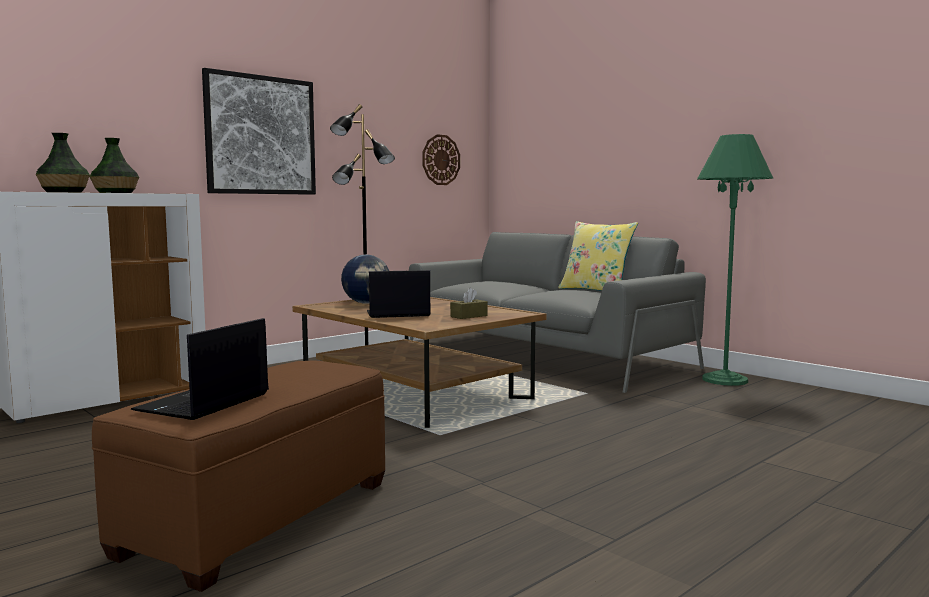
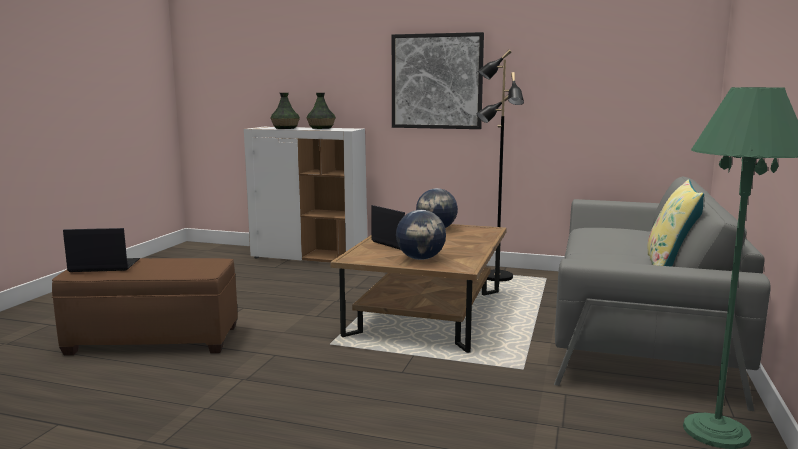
camera: 60 degrees right, 5 degrees up
(440, 160) = (639, 93): wall clock -> none
(469, 316) = (421, 258): brown tissue box -> globe

